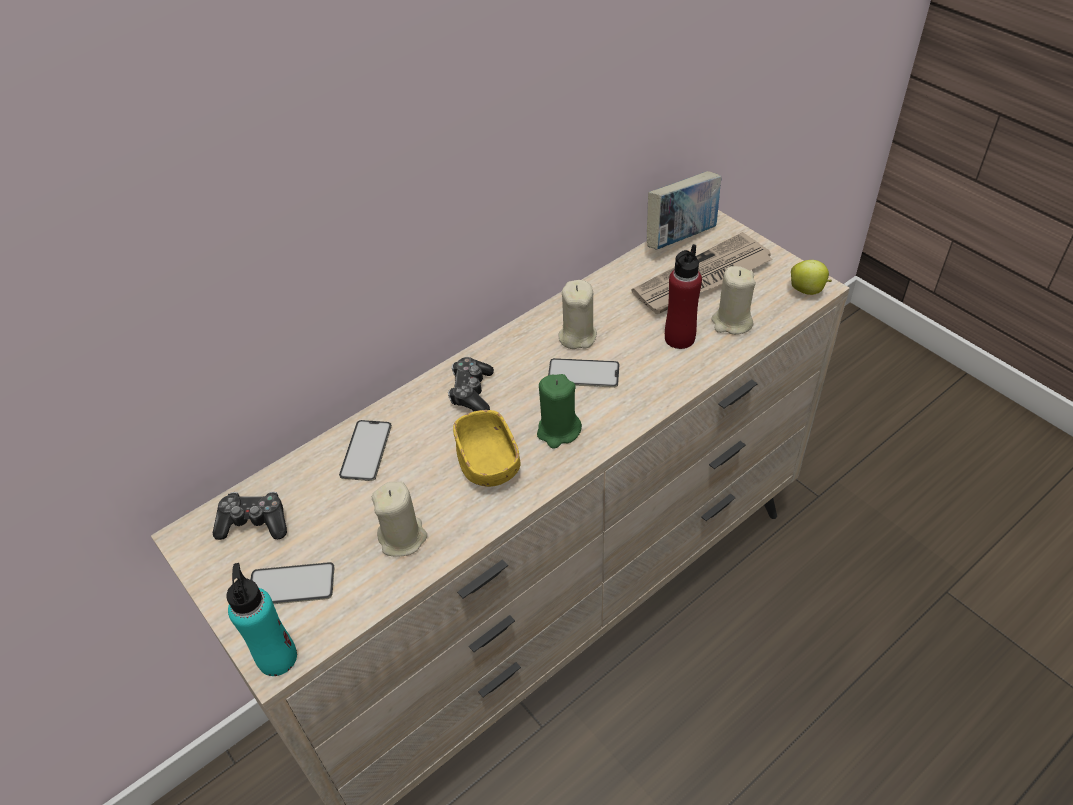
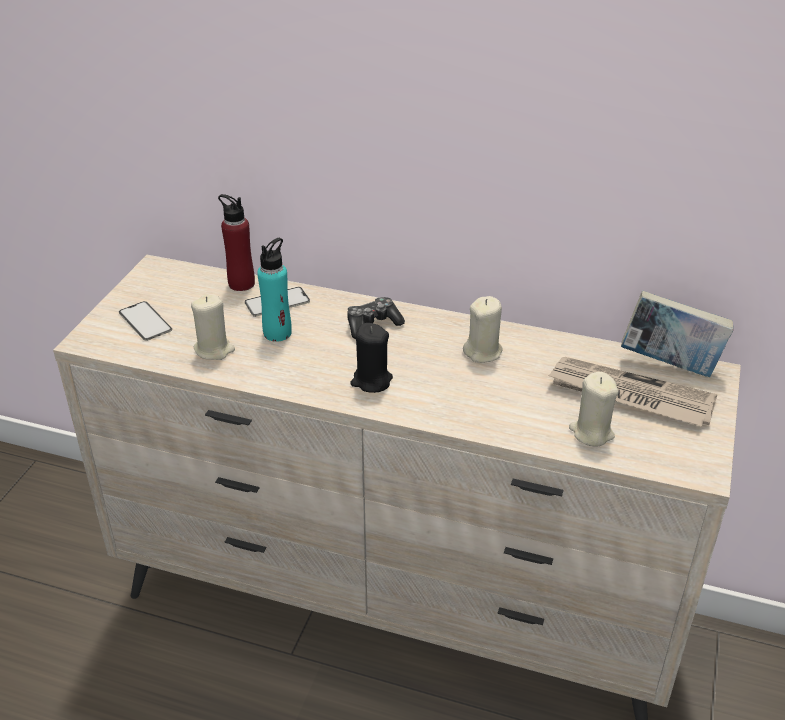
camera: 55 degrees right, 10 degrees down
(254, 522) = (183, 285): game controller -> none
(277, 657) = (88, 340): turquoise bottle -> turquoise bottle (277, 333)
(488, 464) = (309, 360): yellow bowl -> none
(558, 431) = (371, 381): green candle -> black candle
(583, 373) = (444, 371): phone -> none
(679, 338) = (538, 408): red bottle -> red bottle (241, 283)
(807, 290) = (690, 468): apple -> none

